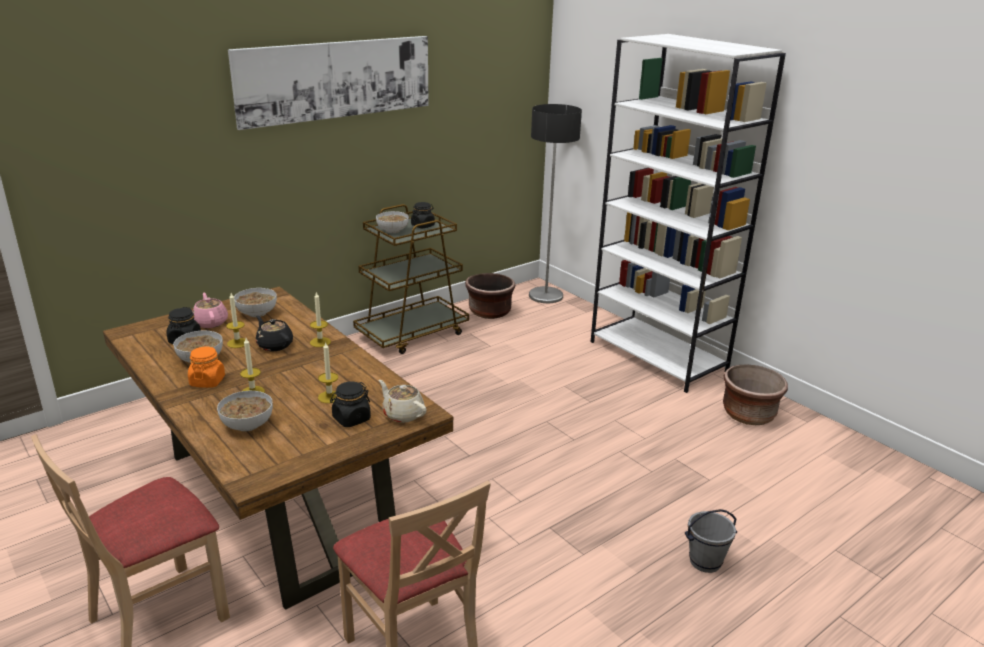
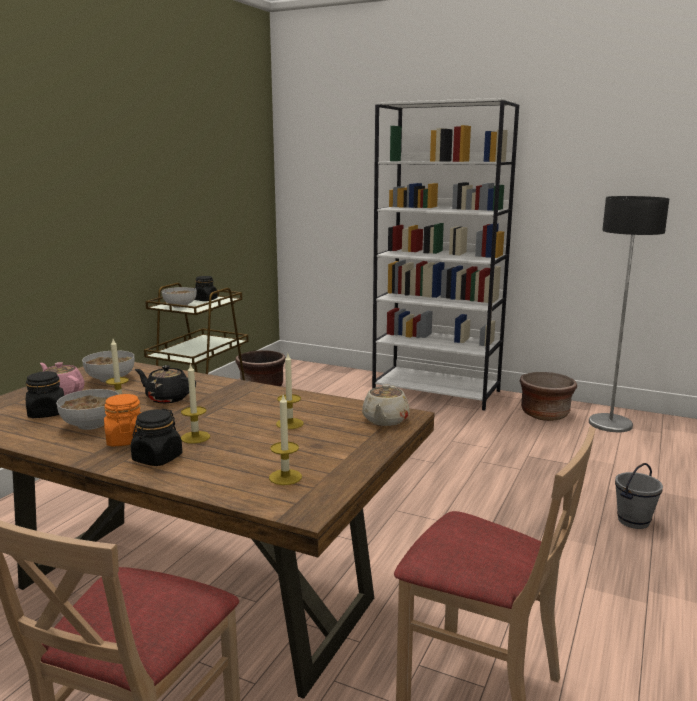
camera: 25 degrees left, 10 degrees down
(247, 425) = (229, 464): bowl -> none
(320, 342) = (216, 387): candle -> candle (285, 477)
(336, 79) = (111, 147): picture -> none
(351, 419) = (339, 434): black jar -> black jar (157, 458)
(402, 414) = (385, 420): beige teapot -> beige teapot turned 90 degrees counterclockwise
(546, 296) = (300, 368): floor lamp -> floor lamp (610, 424)

